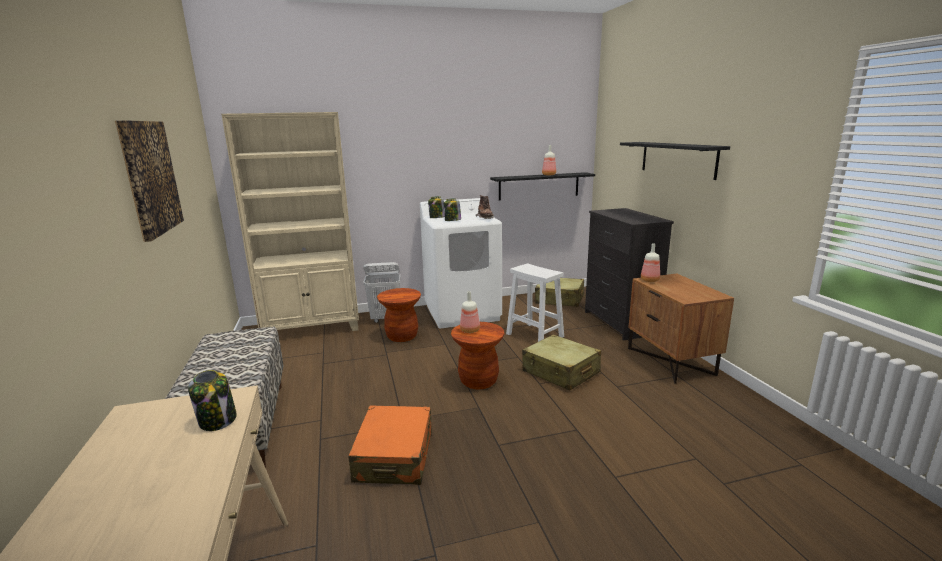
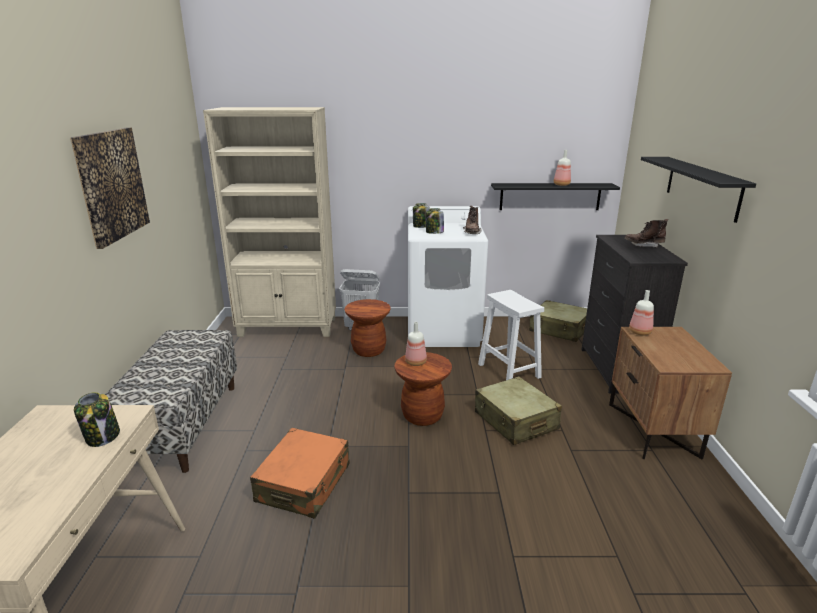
camera: 15 degrees right, 5 degrees up
(631, 214) = (643, 245): none -> brown boot

